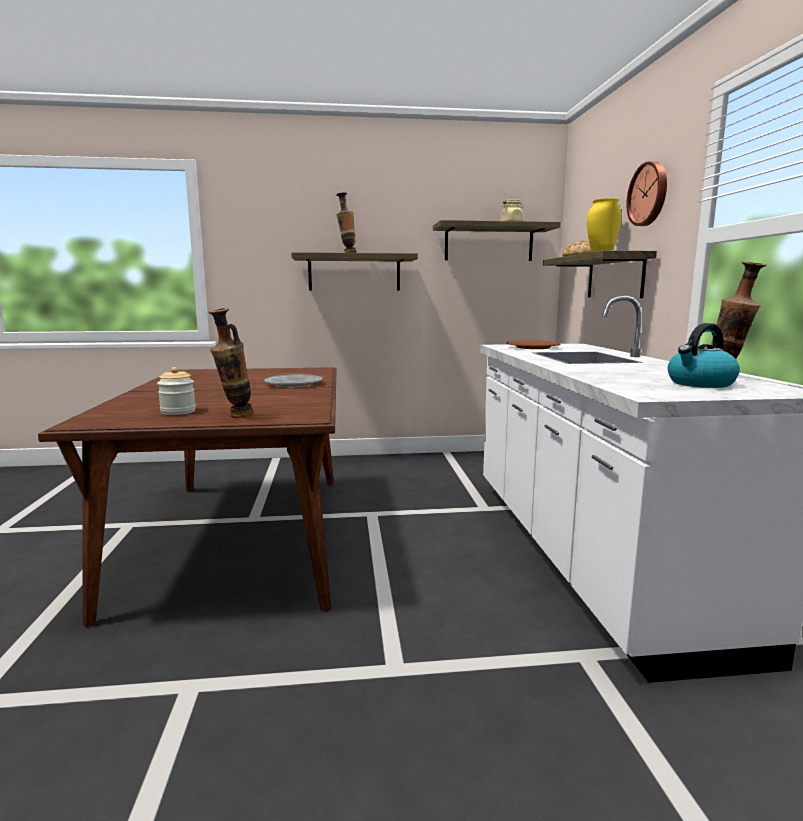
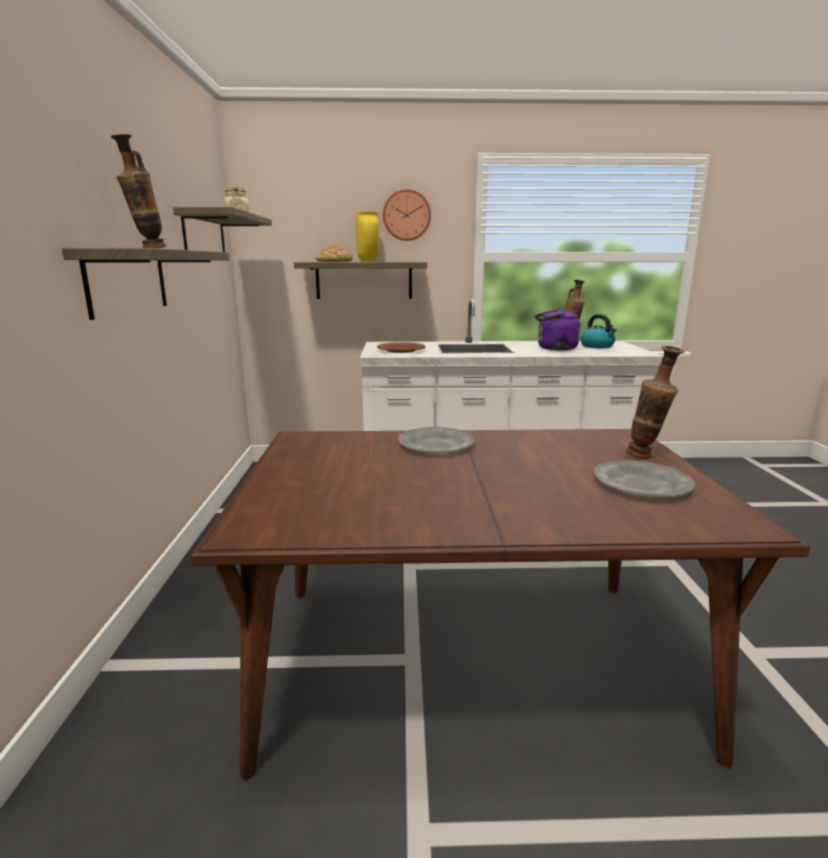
camera: 85 degrees left, 5 degrees up
(178, 412) = (641, 484): jar -> grey plate
(629, 371) = (554, 348): none -> purple kettle

